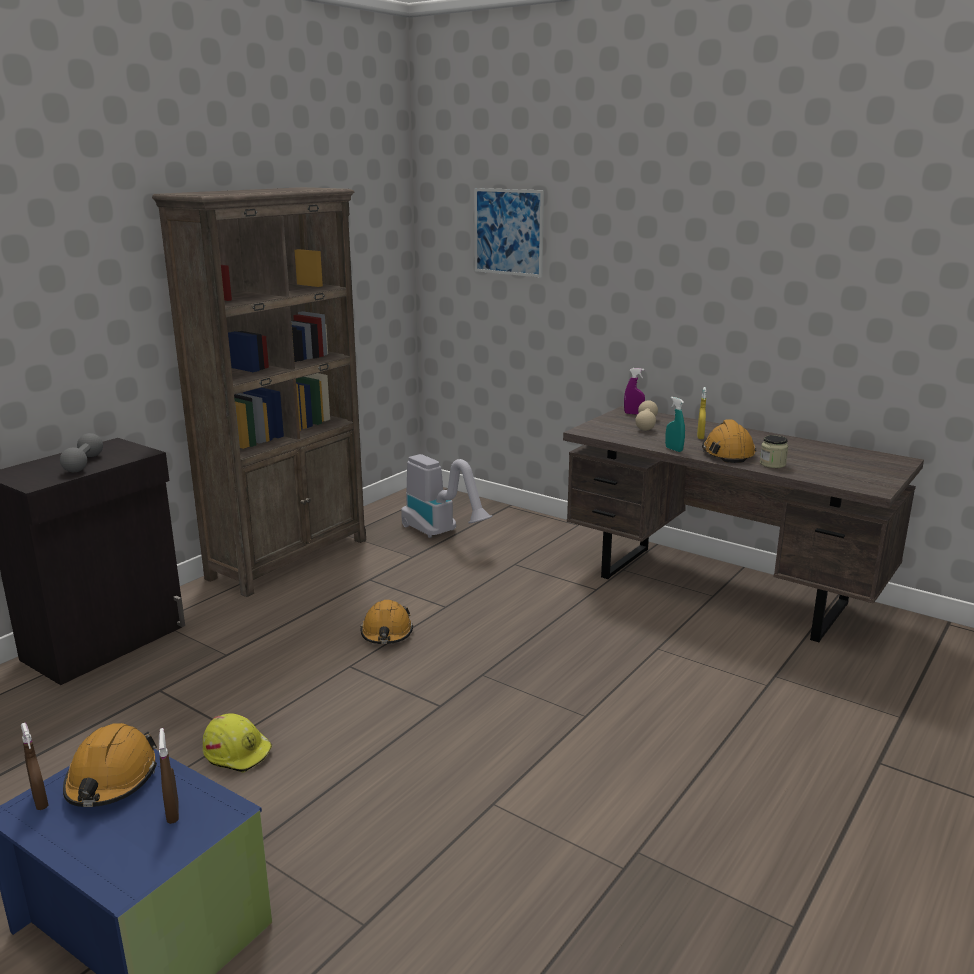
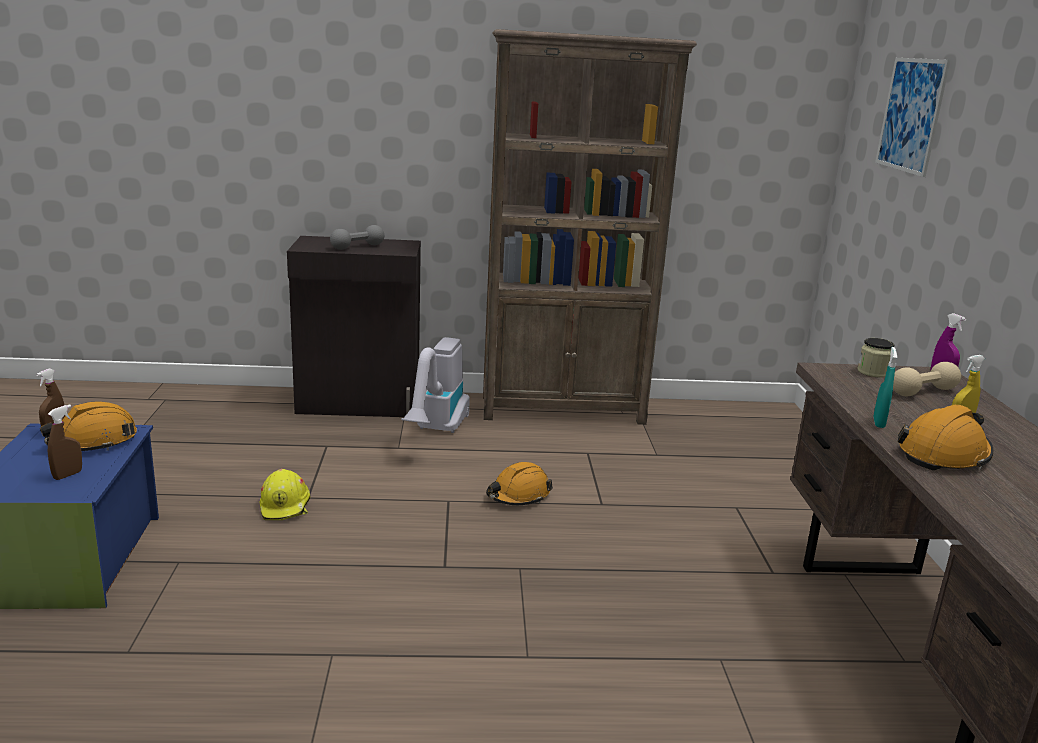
camera: 50 degrees right, 0 degrees up
(442, 534) = (721, 451): vacuum cleaner -> vacuum cleaner (437, 431)
(772, 464) = (973, 490): jar -> jar (873, 372)

